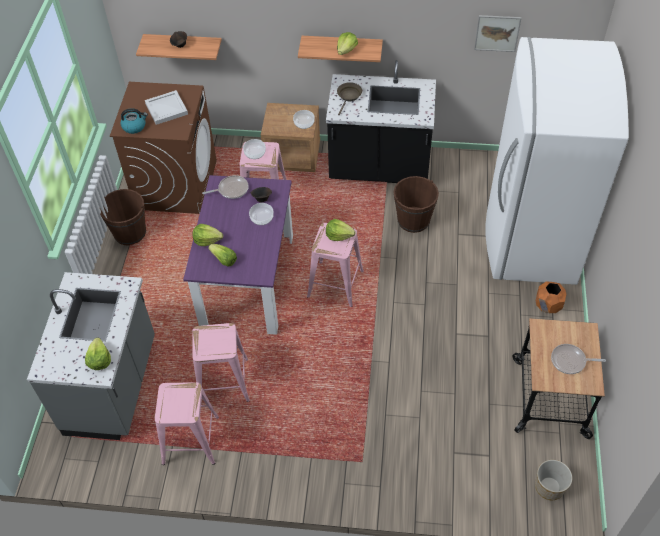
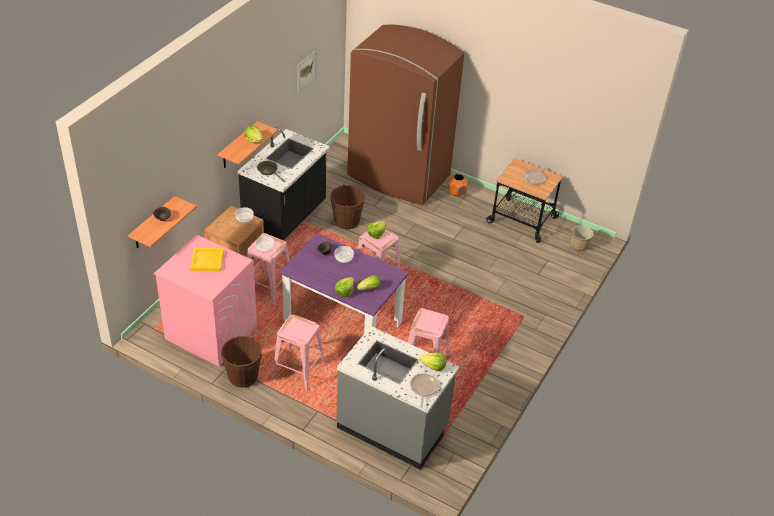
camera: 70 degrees left, 10 degrees down
(134, 126) = (213, 284): kettle -> none
(167, 109) = (208, 260): white tray -> yellow tray
(176, 184) = (210, 332): brown washing machine -> pink washing machine
(190, 440) = (463, 396): pink stool -> pink stool (298, 370)
(231, 189) = (303, 264): frying pan -> frying pan (423, 388)
(530, 236) = (398, 177): white fridge -> brown fridge

